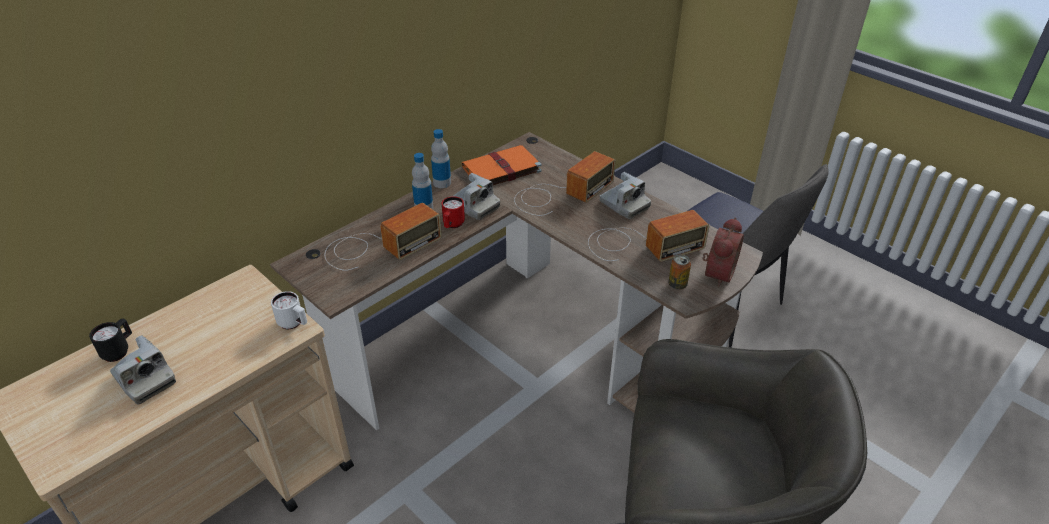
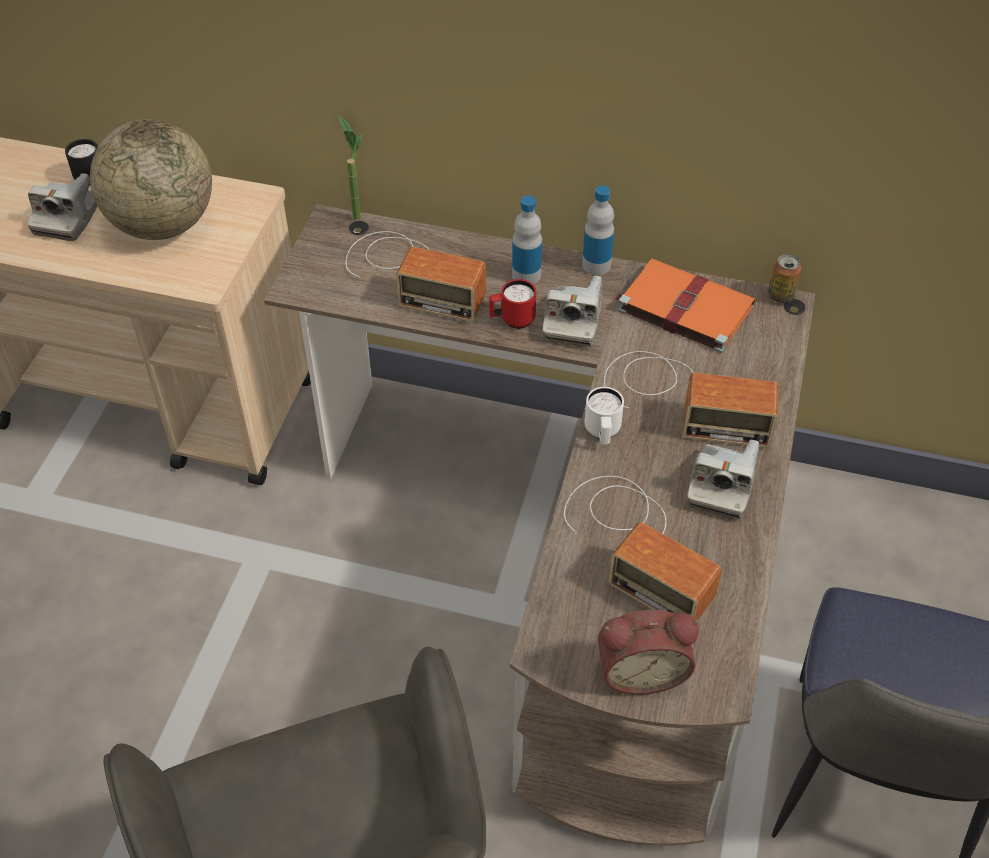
camera: 60 degrees right, 10 degrees up
(215, 331) = (163, 225): none -> globe
(294, 324) = (210, 276): white mug -> white mug (602, 433)
(298, 249) = (356, 211): none -> potted plant
(677, 284) = (573, 627): can -> can (780, 295)

